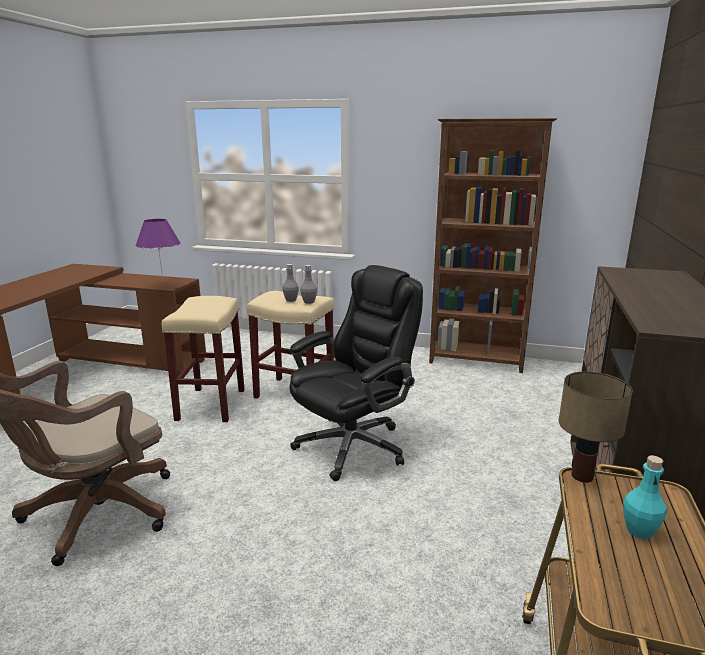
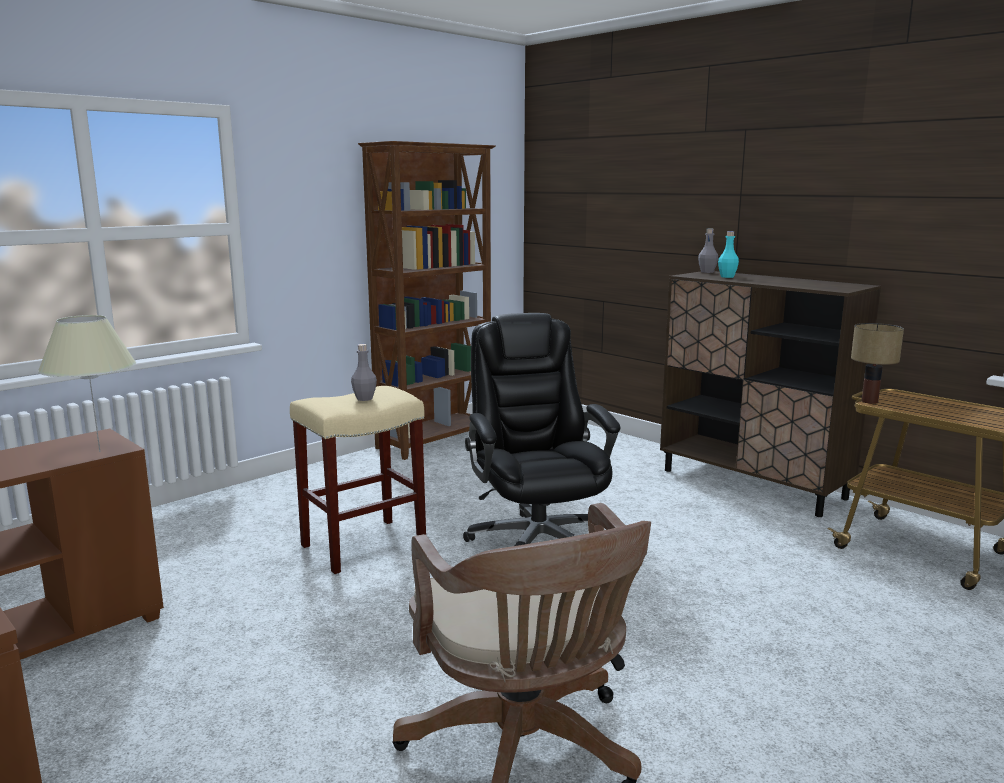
camera: 60 degrees left, 5 degrees down
(163, 286) = (99, 451): purple table lamp -> beige table lamp
(211, 405) = (308, 609): beige stool -> none
(309, 302) = (396, 392): grey bottle -> grey bottle (707, 272)
(639, 531) = (934, 407): turquoise bottle -> turquoise bottle (727, 277)

